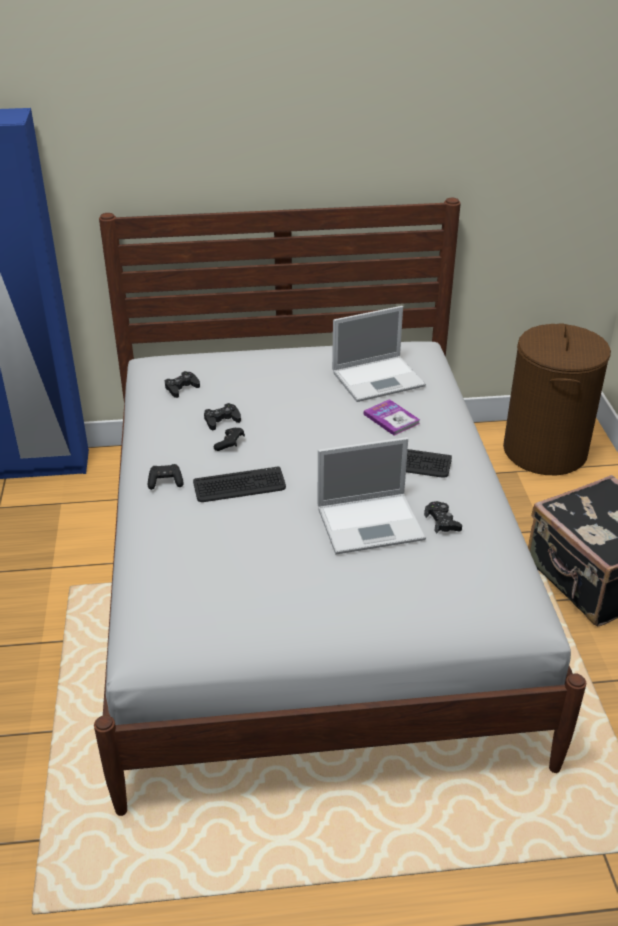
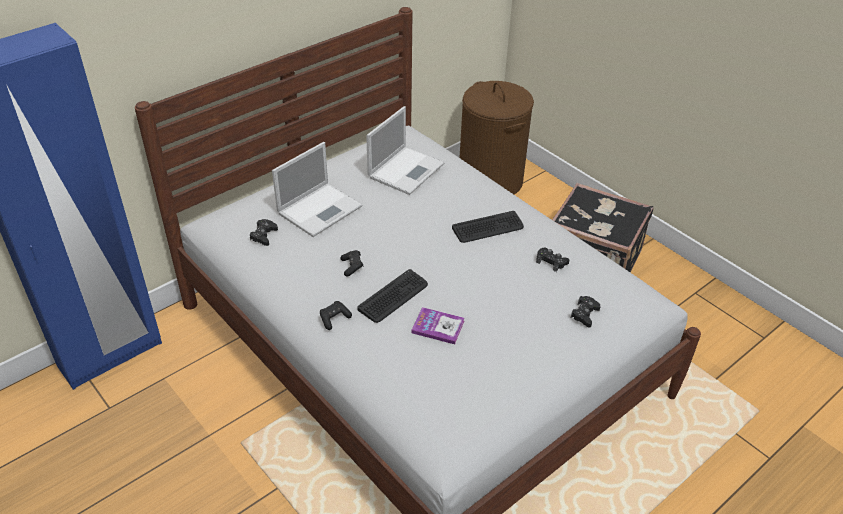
camera: 35 degrees left, 5 degrees up
(221, 420) = (325, 250): black game controller -> black game controller (584, 314)
(372, 523) = (510, 283): laptop -> laptop (321, 209)
(391, 419) = (445, 198): book -> book (438, 327)

